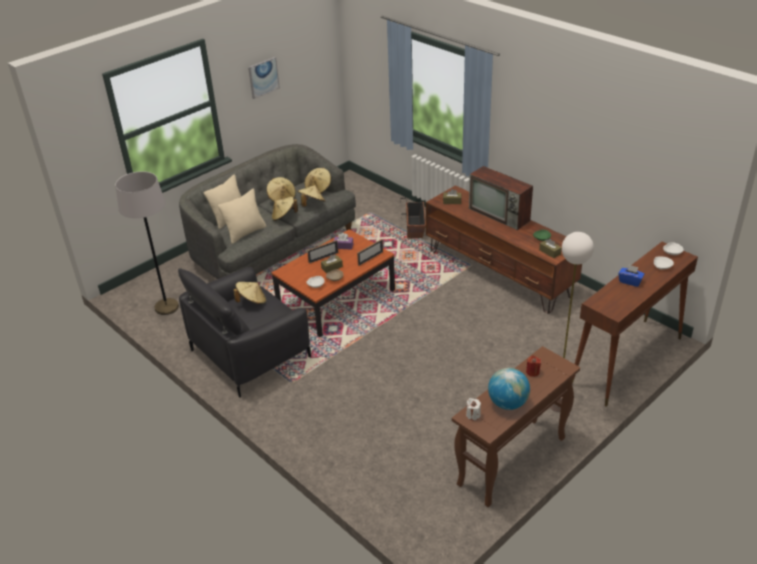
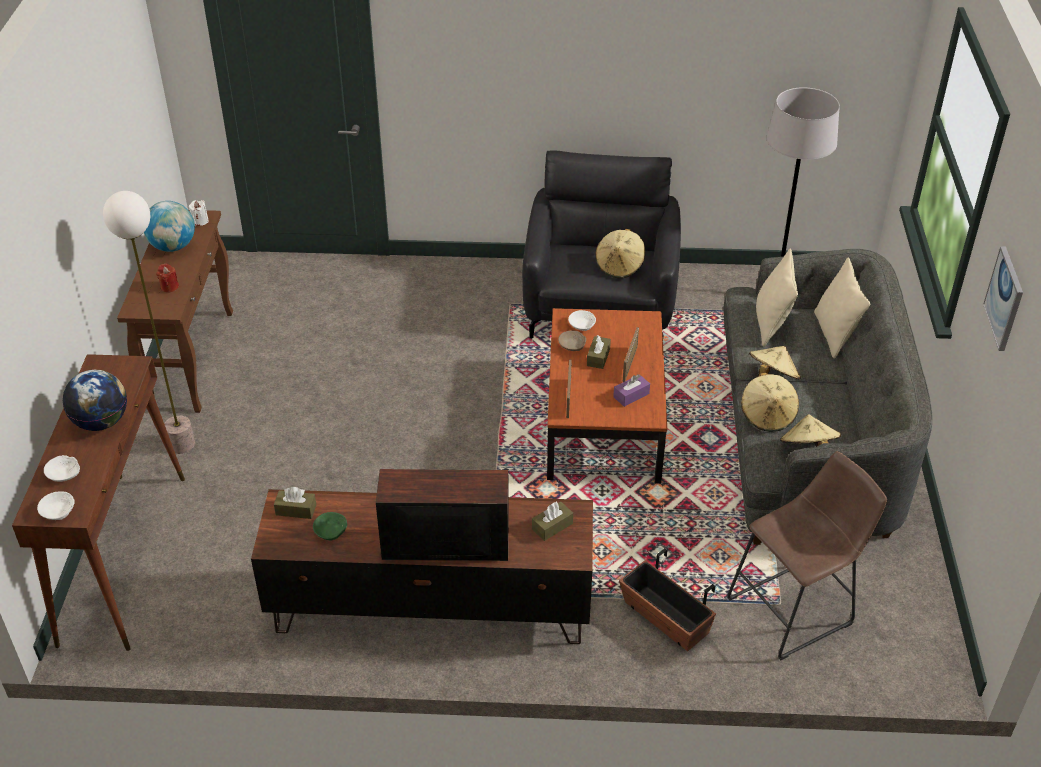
camera: 135 degrees right, 5 degrees up
(282, 198) = (824, 399): beige hat -> none
(367, 209) = (796, 609): none -> brown stool
(630, 281) = (101, 422): blue tissue box -> globe

